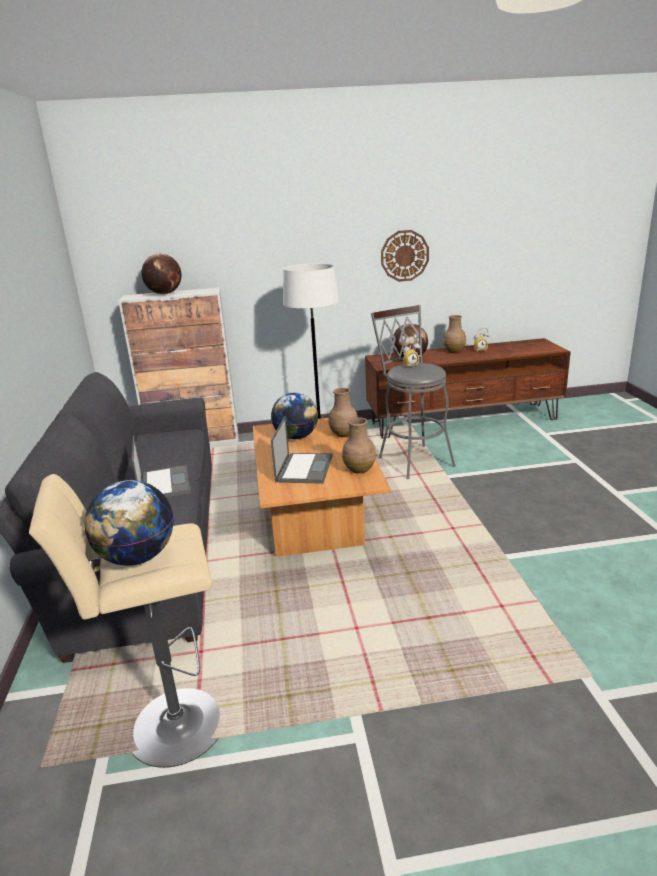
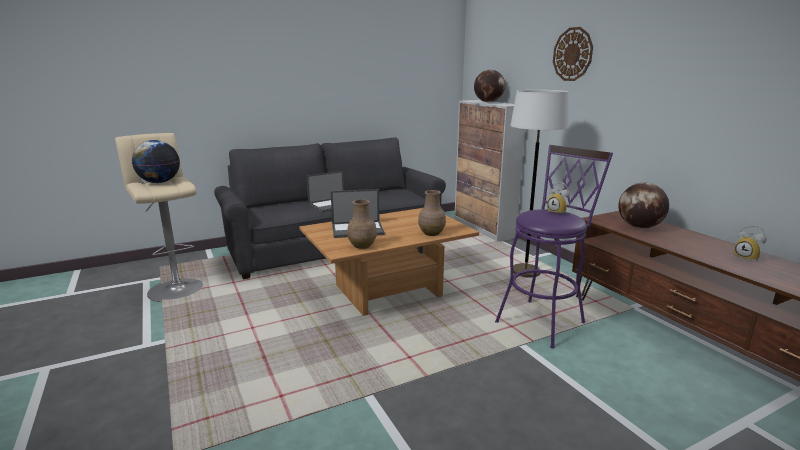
camera: 70 degrees right, 5 degrees down
(296, 437) = (414, 220): globe -> none
(404, 255) = (696, 102): wall clock -> wall clock (572, 54)
(412, 459) = (544, 320): grey stool -> purple stool
(454, 351) = (714, 245): brown vase -> none

